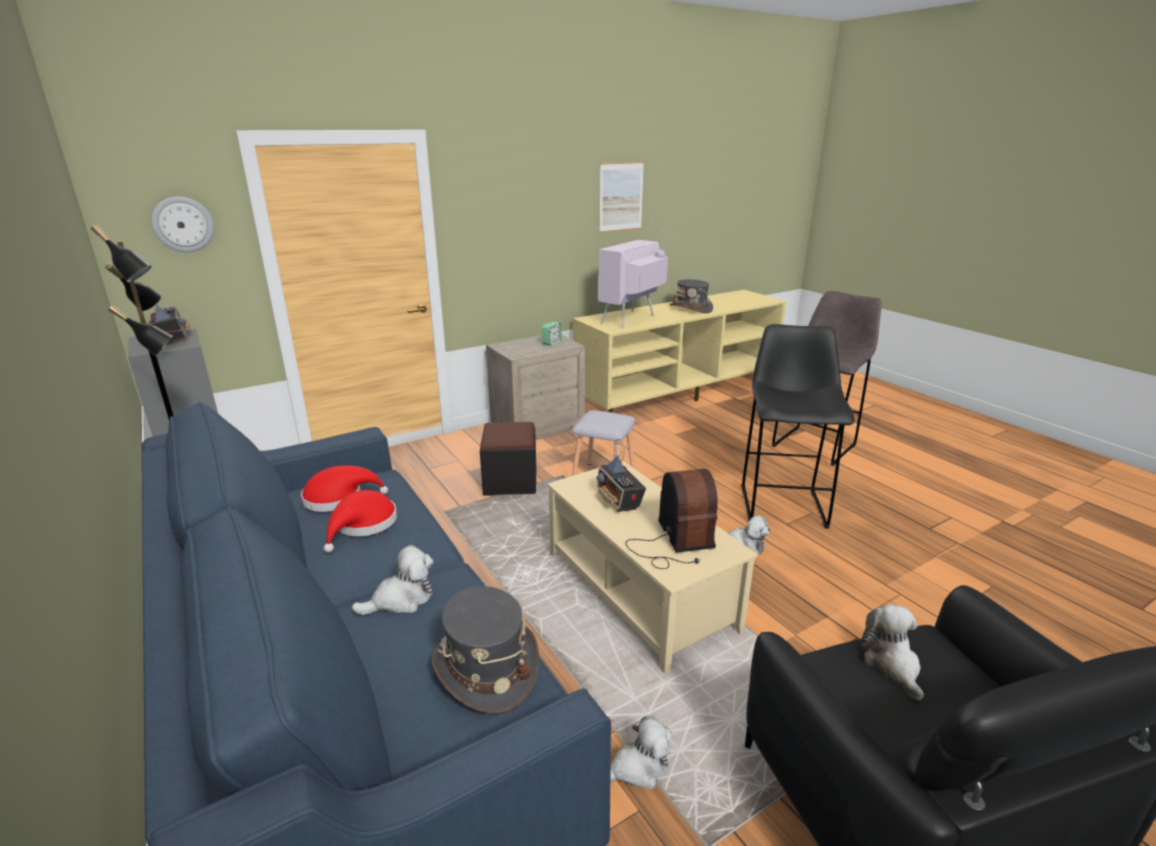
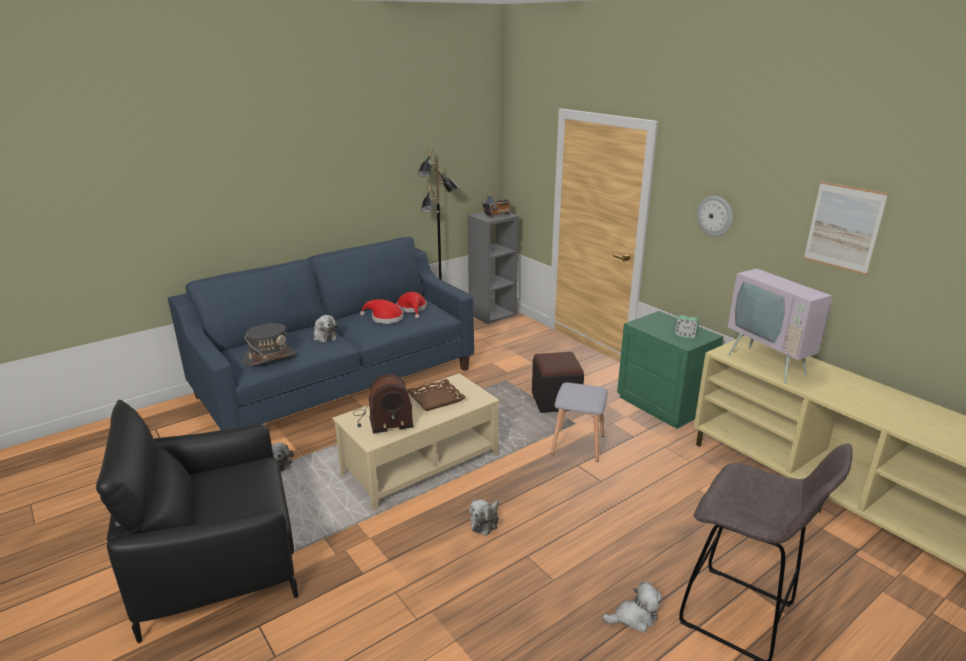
camera: 85 degrees right, 0 degrees up
(183, 224) = (530, 157): wall clock -> wall clock (715, 216)
(537, 427) = (663, 404): beige nightstand -> green nightstand
(619, 501) = (436, 399): radio -> brown tray
(632, 320) = (771, 363): television -> television turned 150 degrees counterclockwise
(691, 308) = (871, 402): grey hat -> none
(782, 505) = (563, 558): black stool -> none
(891, 664) = (246, 490): plush toy -> plush toy (634, 617)

